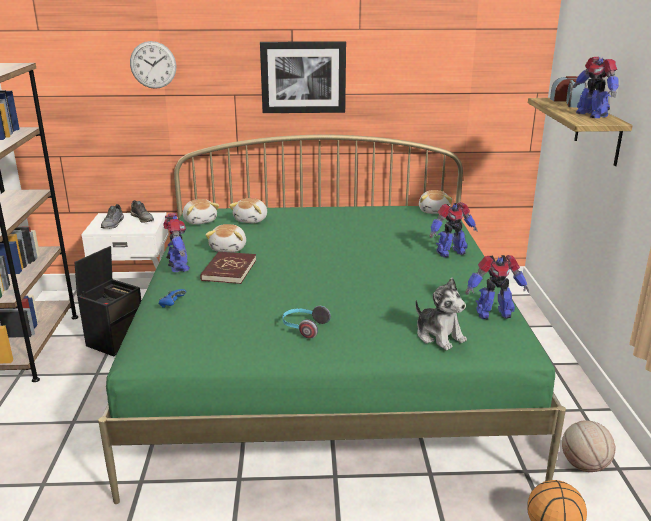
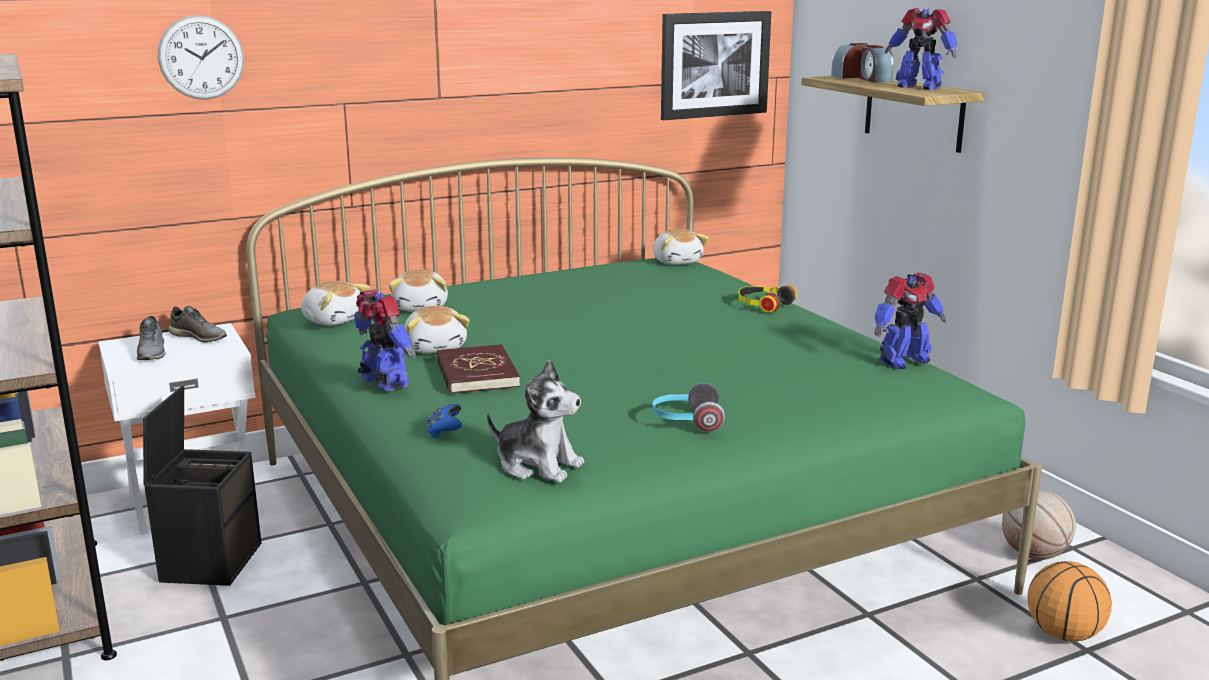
camera: 25 degrees left, 5 degrees down
(303, 77) = (456, 69): picture -> picture (714, 64)
(439, 336) = (870, 397): plush toy -> plush toy (538, 465)
(450, 252) = (763, 304): toy robot -> headphones

